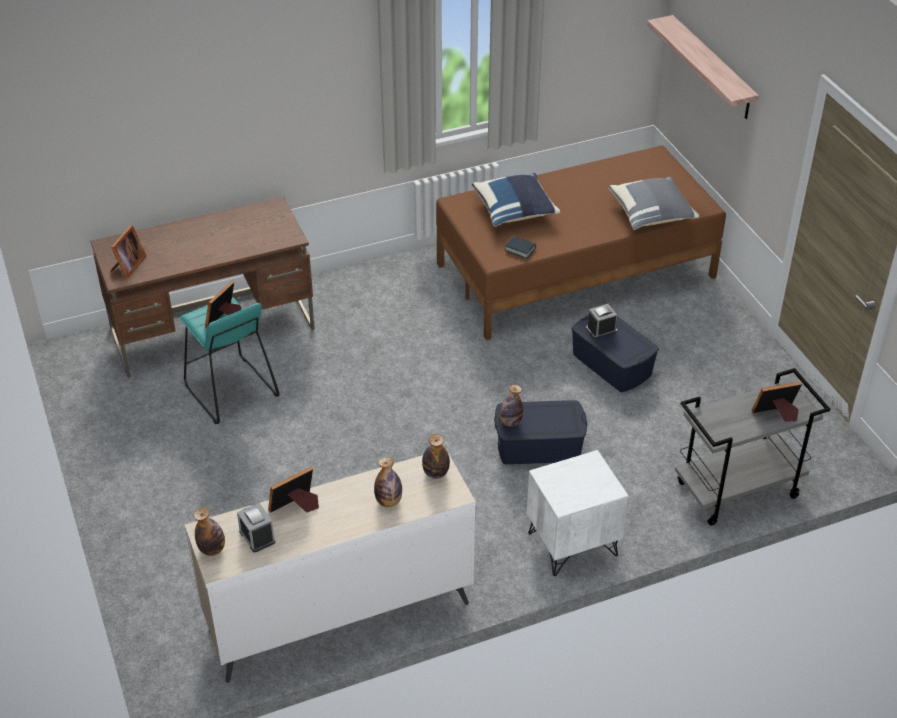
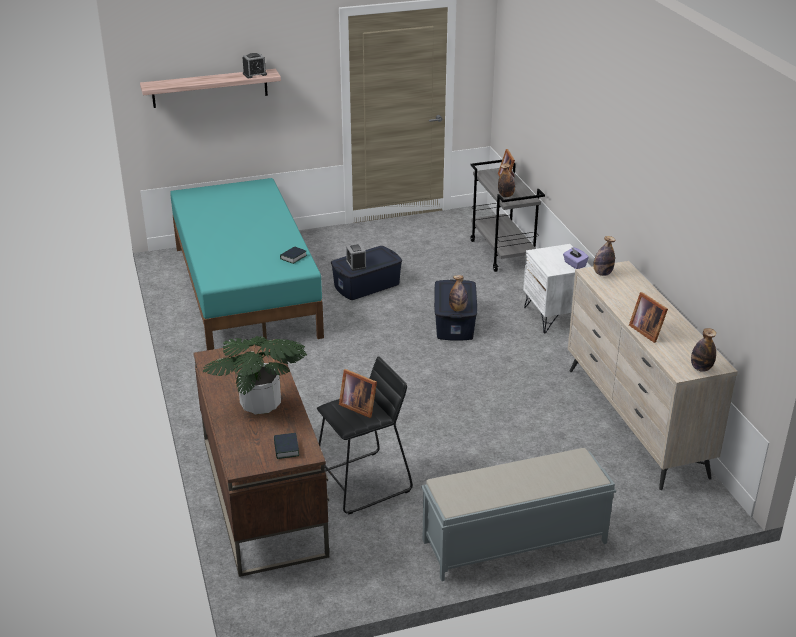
camera: 85 degrees left, 10 degrees down
(128, 266) = (286, 448): picture frame -> book
(135, 502) = (513, 542): none -> grey bench
(196, 244) = (260, 404): none -> potted plant
(230, 391) = (363, 483): turquoise stool -> black stool
(257, 536) = (682, 348): alarm clock -> alarm clock (254, 74)
(388, 501) = (634, 292): bottle -> bottle (506, 195)
(515, 211) = (238, 256): blue pillow -> none
(566, 497) = (574, 264): none -> purple tissue box
(577, 271) = (246, 290): brown bed -> turquoise bed
(651, 215) = (266, 202): grey pillow -> none

